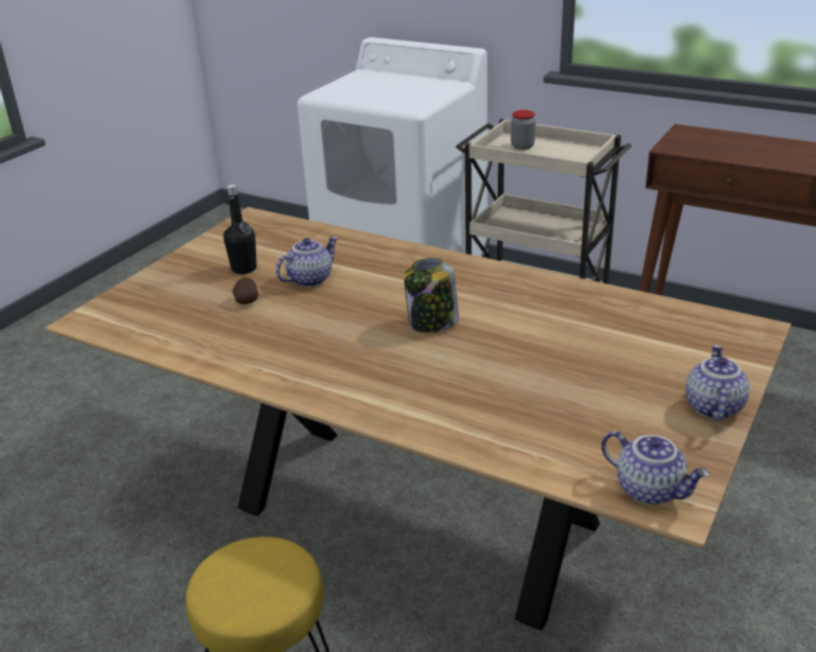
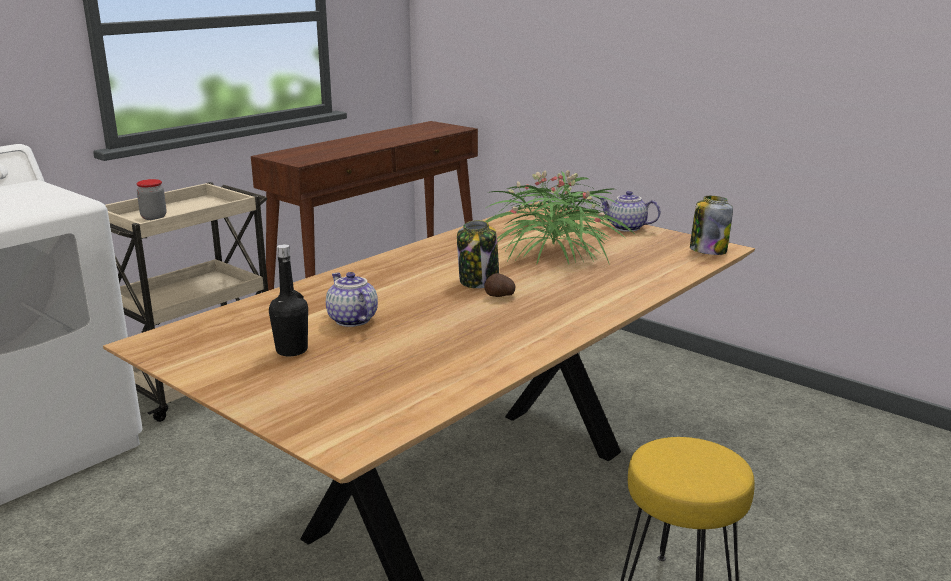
camera: 80 degrees left, 10 degrees down
(246, 301) = (374, 350): potato -> potato (499, 296)
(557, 359) = (554, 252): none -> potted plant
(650, 489) = (708, 250): teapot -> jar

